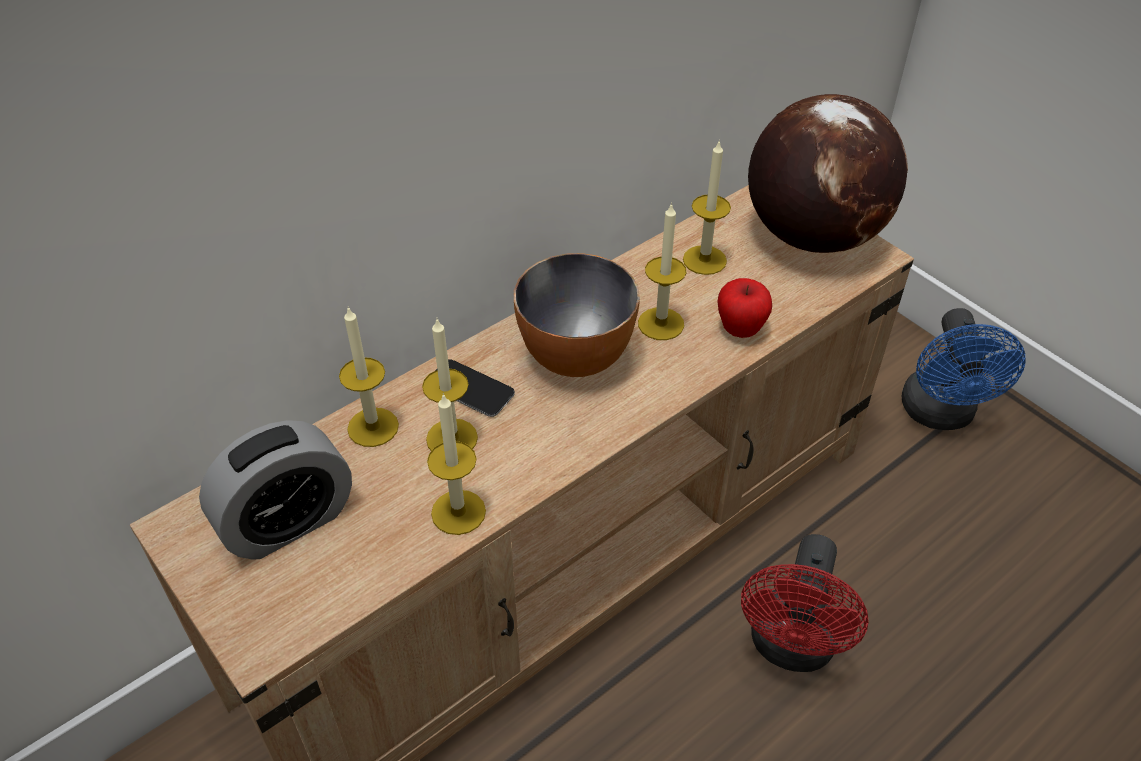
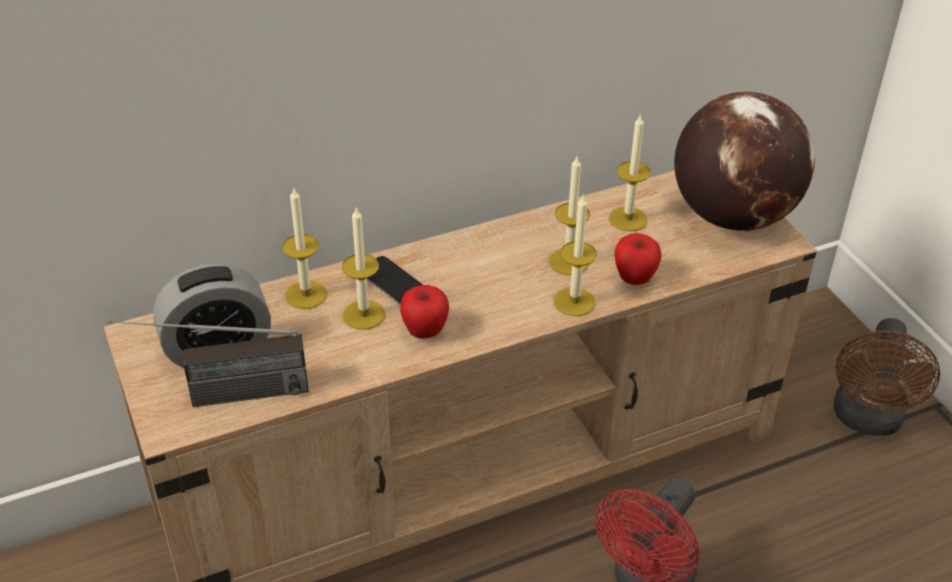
camera: 15 degrees right, 5 degrees down
(310, 587) = (218, 396): none -> radio
(458, 512) = (348, 368): candle -> candle (574, 302)
(531, 444) = (425, 331): none -> apple
(576, 356) = (487, 273): bowl -> none
(940, 415) = (868, 420): blue fan -> brown fan

